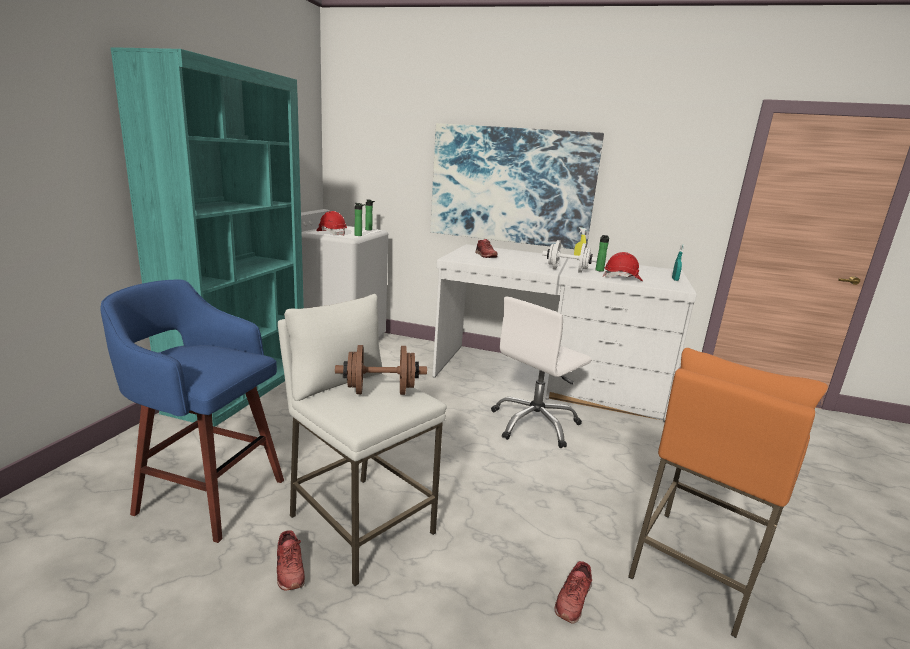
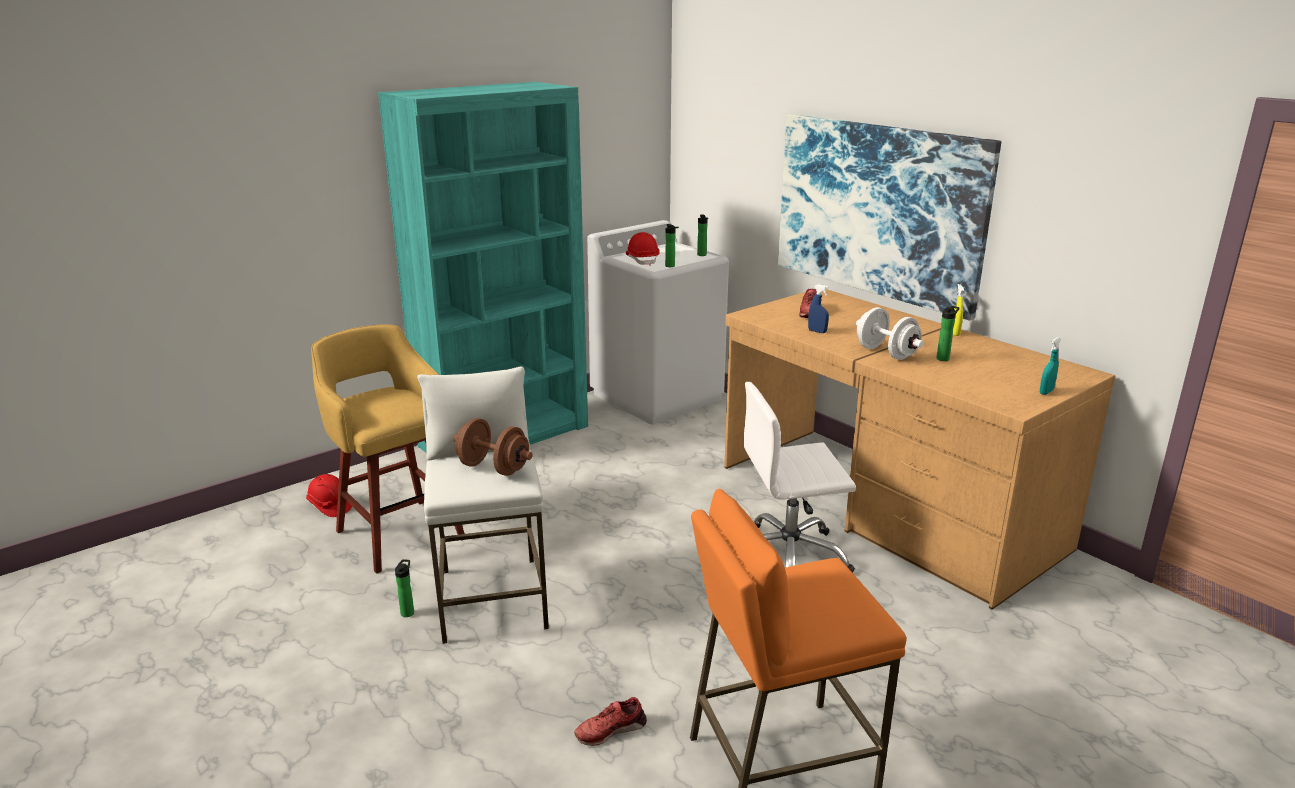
camera: 35 degrees right, 5 degrees up
(208, 495) = (399, 533): blue stool -> yellow stool
(289, 569) = (408, 612): red shoe -> bottle
(509, 263) = (817, 331): none -> blue spray bottle
(548, 380) = (884, 507): white desk -> brown desk
(622, 278) = (951, 378): red hard hat -> red hard hat (329, 506)

